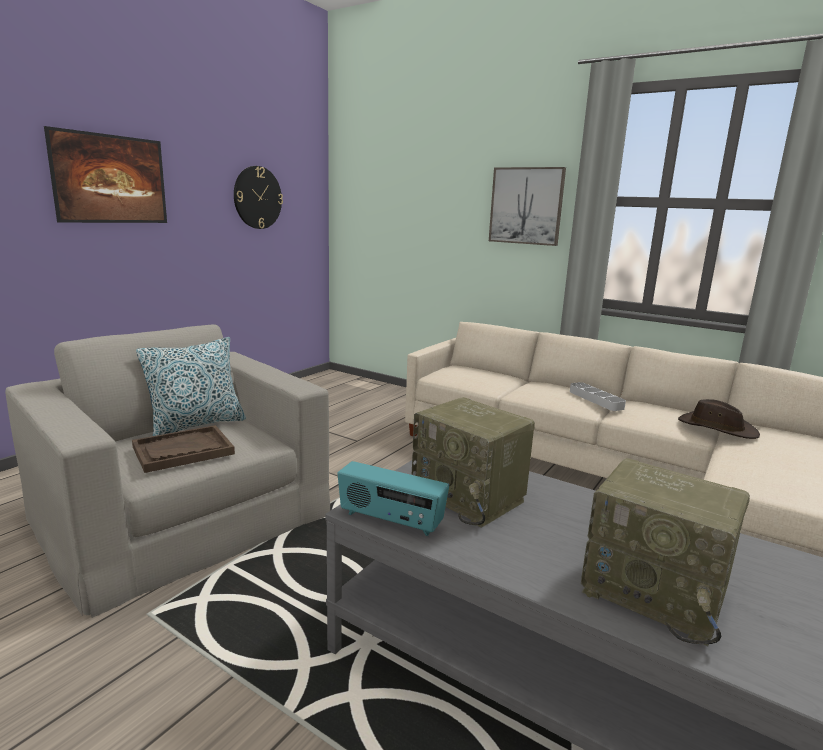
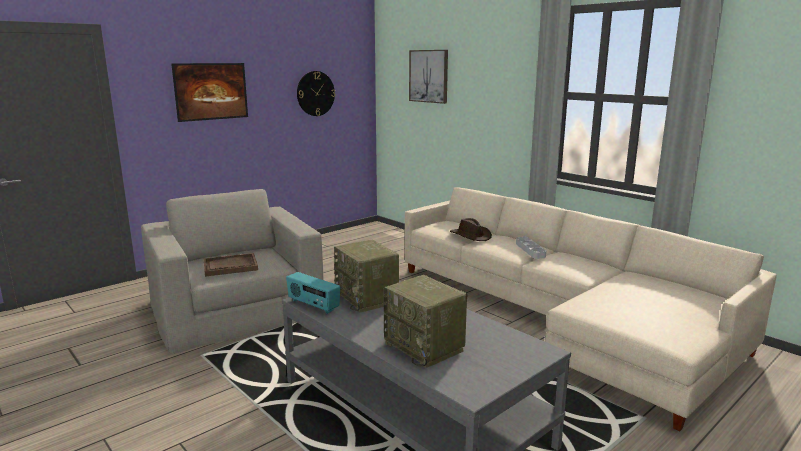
camera: 15 degrees right, 0 degrees up
(197, 425) = (245, 252): pillow -> none
(526, 206) = (506, 97): picture -> picture (429, 76)
(716, 428) = (604, 274): brown hat -> brown hat (471, 235)

